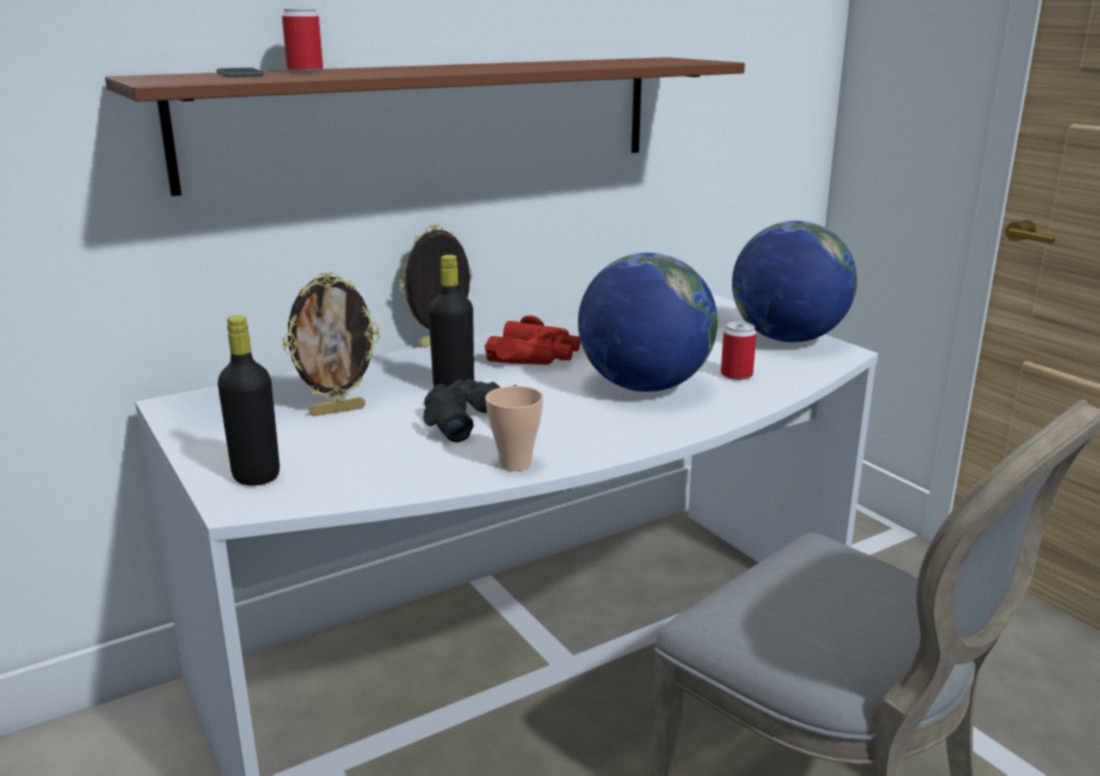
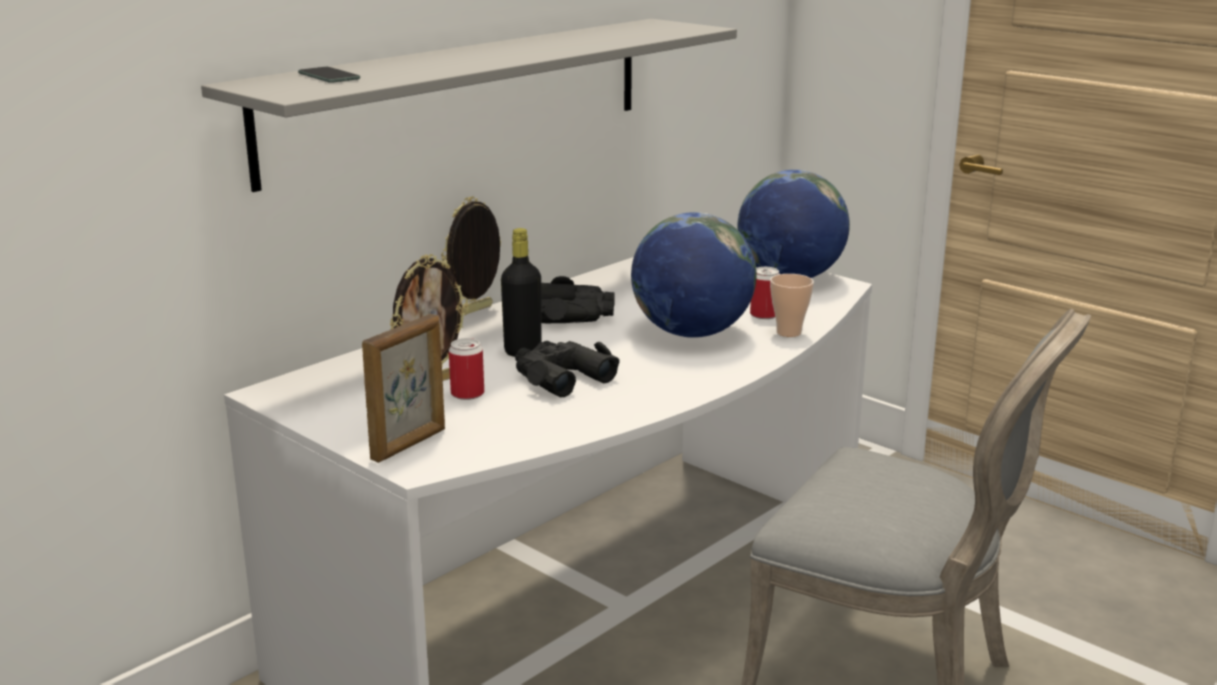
camera: 15 degrees left, 0 degrees up
(256, 476) = (410, 444): black bottle -> picture frame
(305, 71) = (374, 66): can -> can (467, 394)
(431, 119) = (462, 96): brown shelf -> grey shelf
(515, 464) = (627, 409): cup -> cup (788, 332)
(535, 356) = (575, 314): red binoculars -> black binoculars

